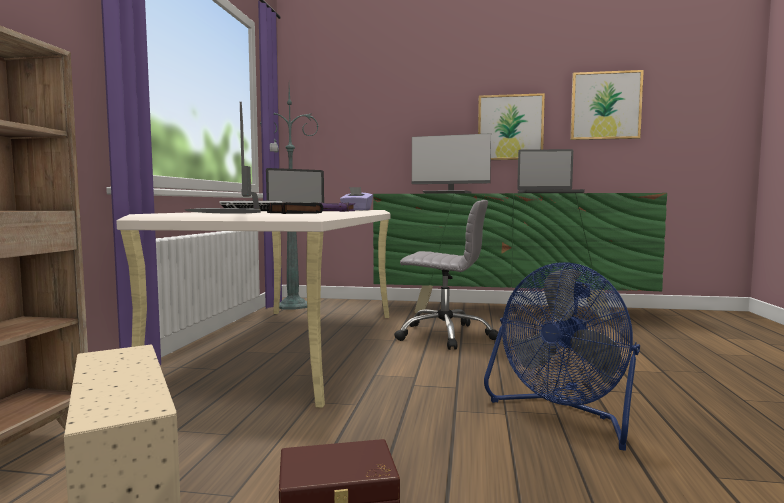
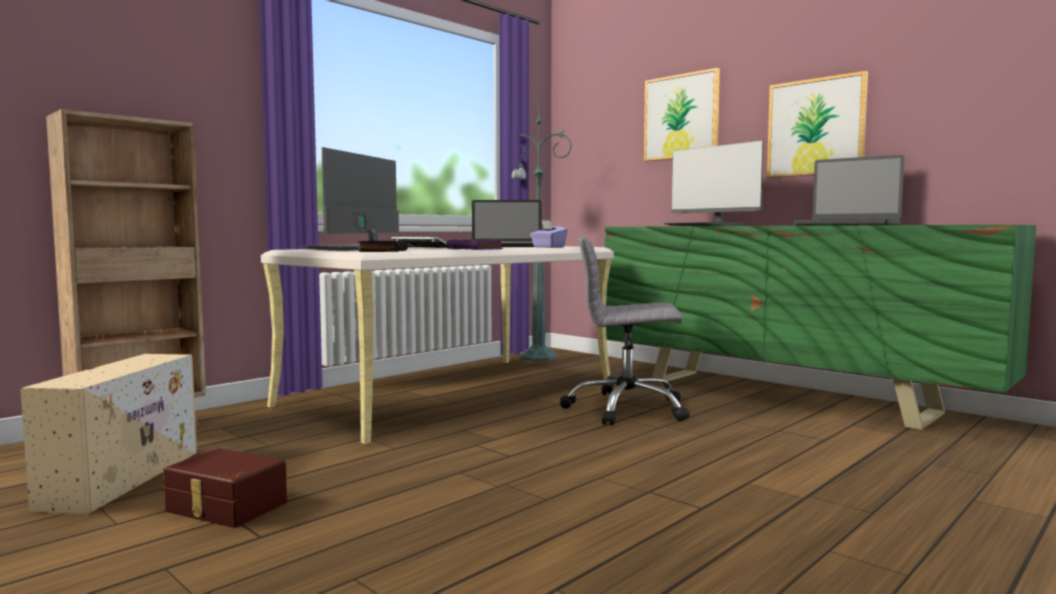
camera: 35 degrees right, 0 degrees up
(445, 335) = (625, 409): grey office chair -> grey office chair turned 135 degrees clockwise
(562, 413) = (553, 500): blue fan -> none
(605, 106) = (972, 79): picture -> picture (681, 117)

